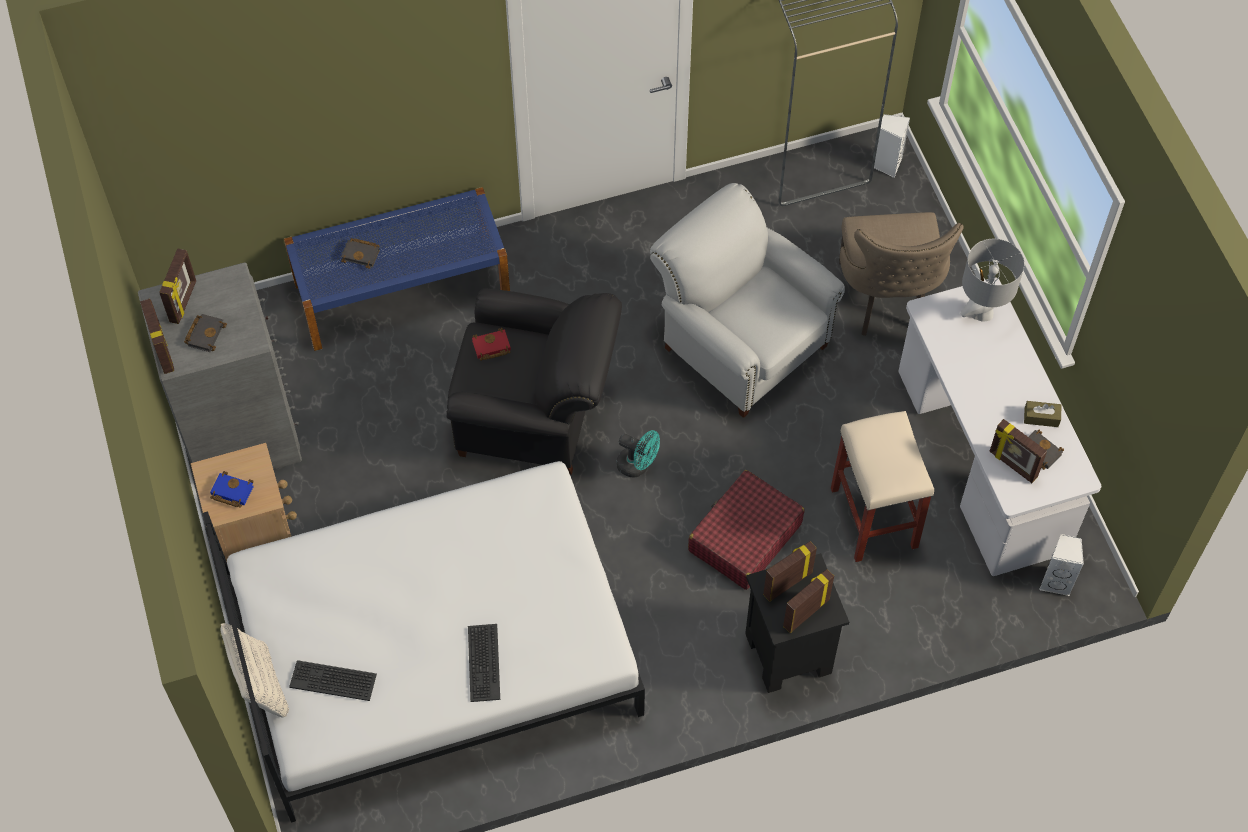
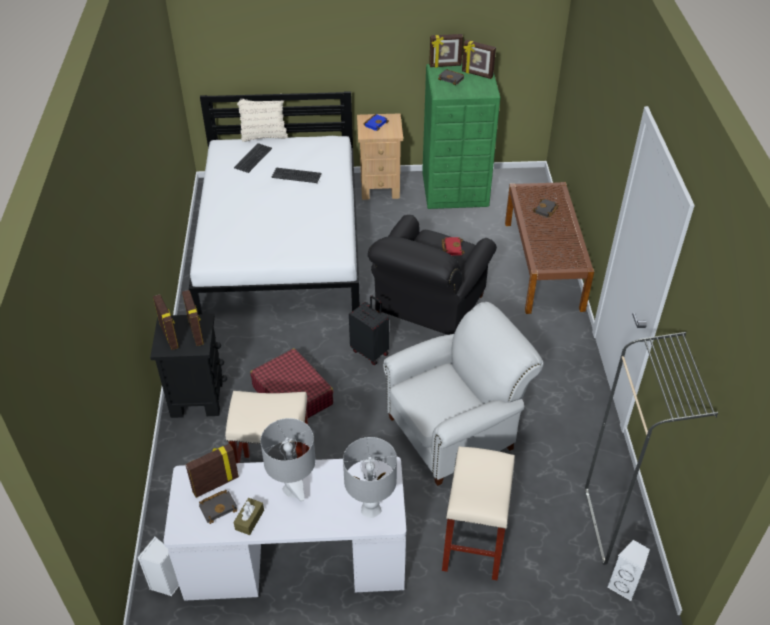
camera: 105 degrees right, 15 degrees down
(241, 432) = (455, 189): grey dresser -> green dresser
(402, 289) = (543, 265): blue bench -> brown bench
(483, 663) = (232, 210): keyboard -> keyboard (296, 175)
(637, 466) = (370, 352): turquoise fan -> black suitcase
(887, 299) = (473, 542): beige chair -> beige stool
(988, 389) = (293, 489): none -> grey table lamp

